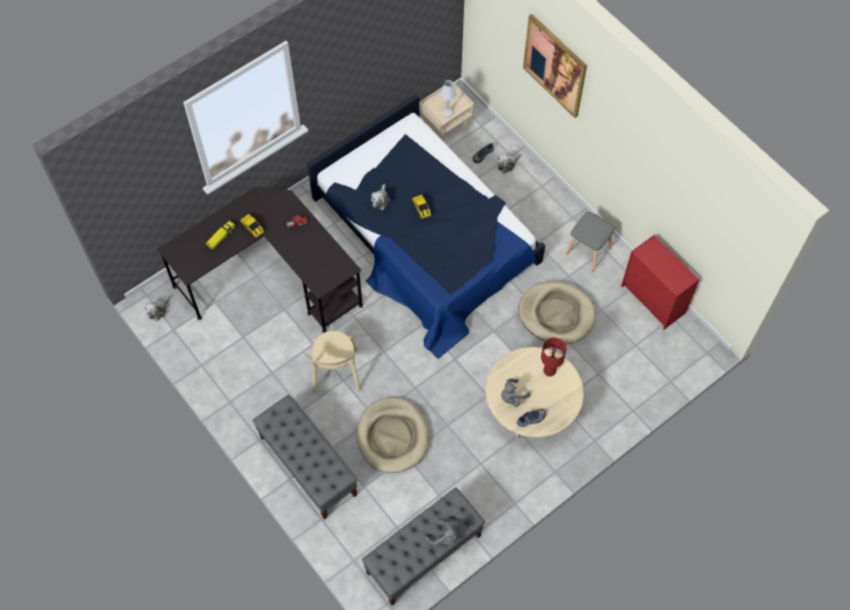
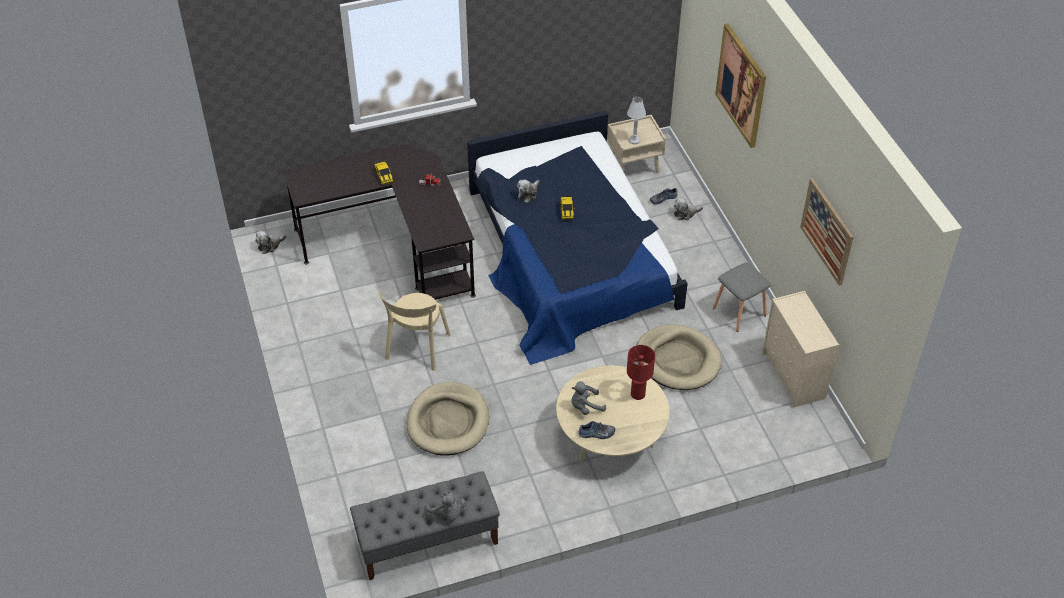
camera: 20 degrees right, 15 degrees down
(220, 238) = (348, 176): toy truck -> none
(308, 466) = (347, 422): grey bench -> none
(653, 300) = (793, 376): red dresser -> beige dresser
(676, 194) = (827, 231): none -> picture

